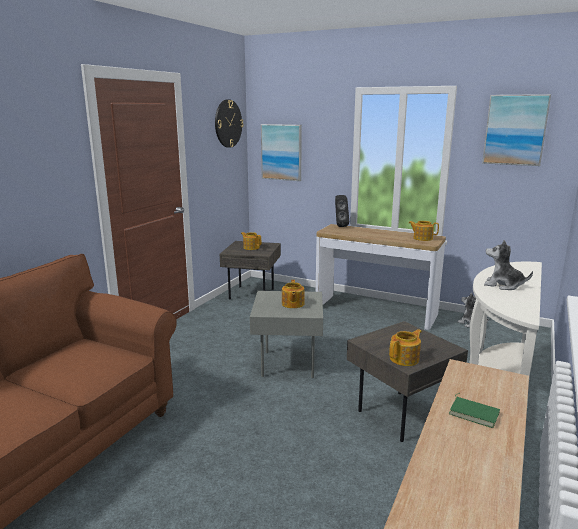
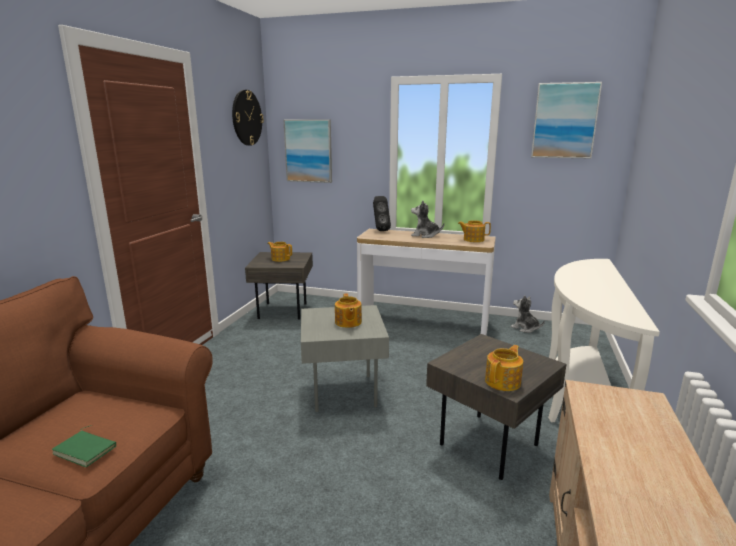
camera: 10 degrees left, 0 degrees up
(474, 413) = (635, 454): green book -> green book (87, 449)
(503, 285) = (589, 286): plush toy -> plush toy (425, 235)

